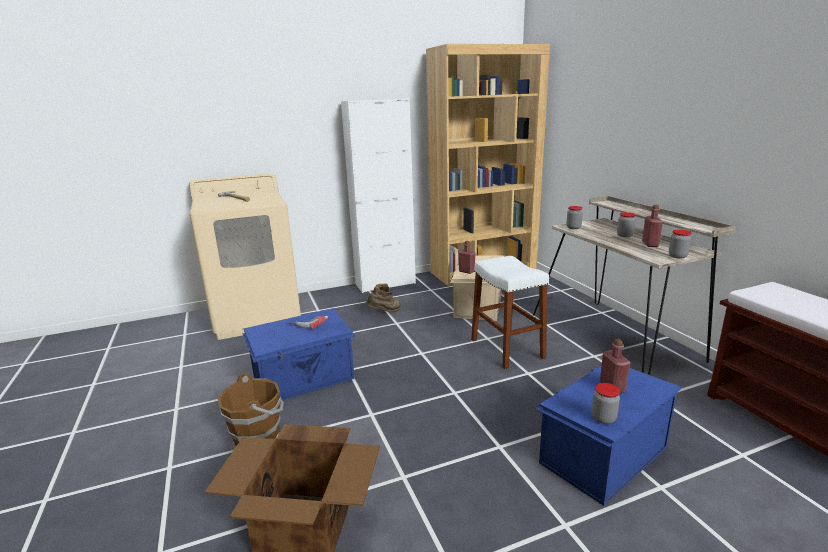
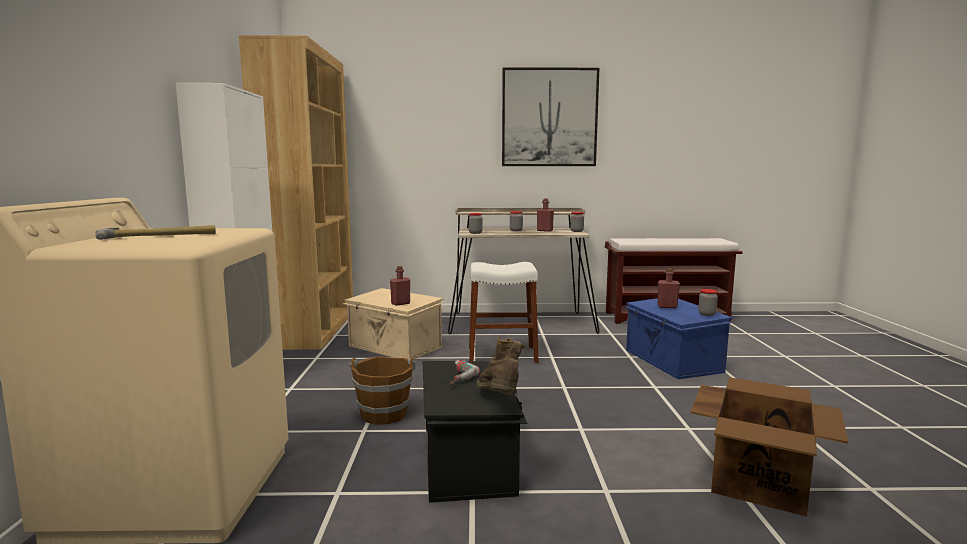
camera: 70 degrees left, 10 degrees down
(258, 434) = (590, 504): brown bucket -> brown bucket (384, 413)
(304, 378) = (469, 460): blue storage box -> black storage box
(384, 312) = (341, 390): brown boot -> brown boot (499, 402)
(724, 92) = (549, 118): none -> picture

